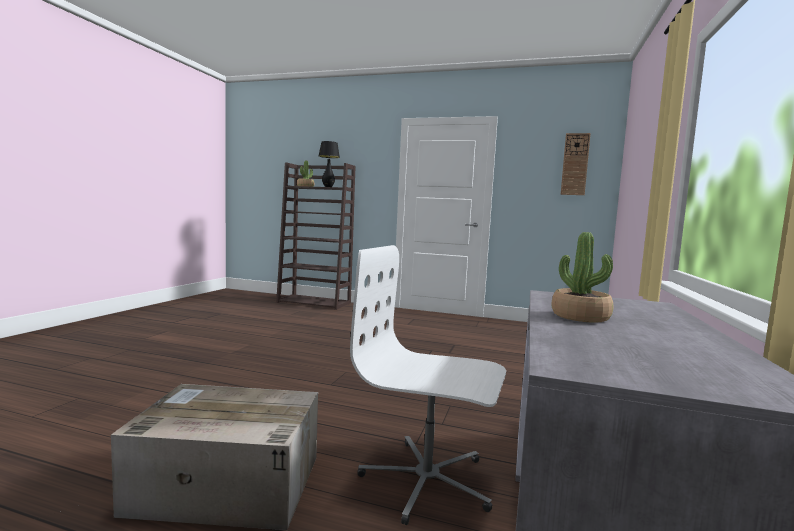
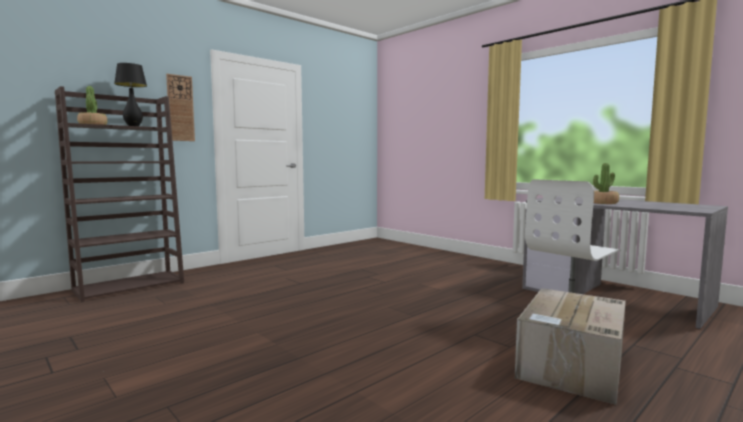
camera: 60 degrees left, 0 degrees up
(575, 164) = (354, 113): wall clock -> wall clock (180, 108)

